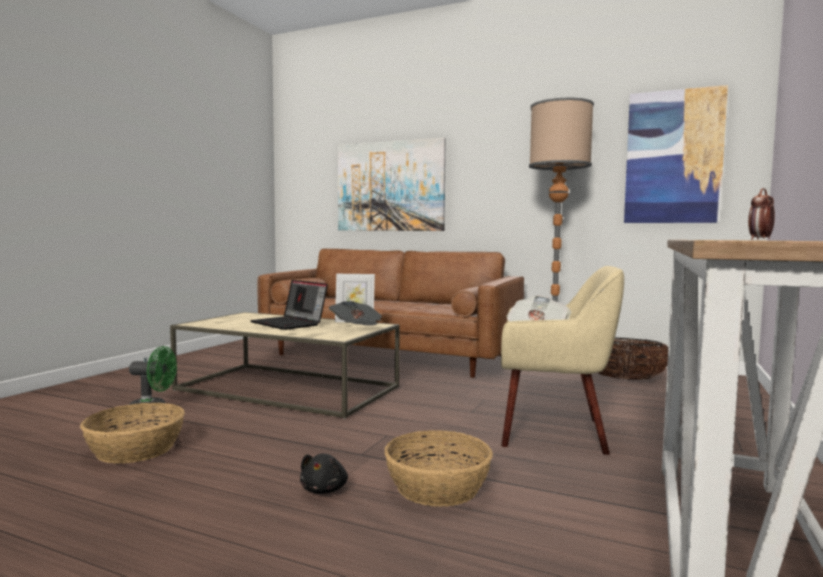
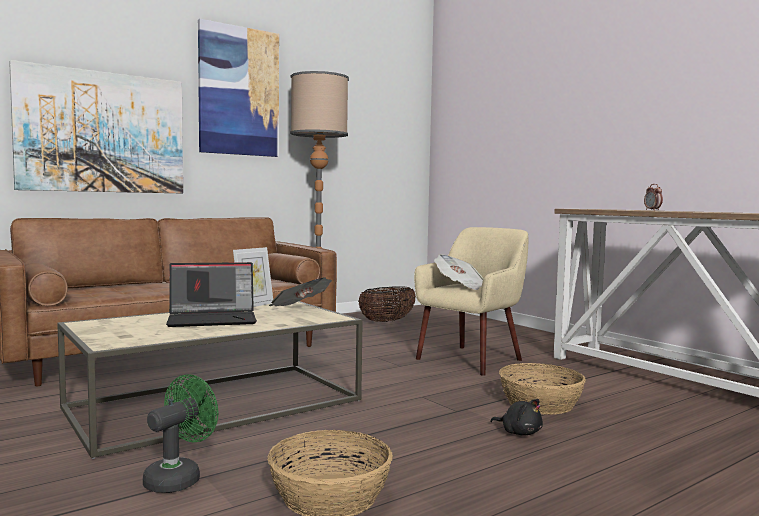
camera: 60 degrees left, 0 degrees up
(673, 157) = (378, 136): picture -> picture (239, 91)

